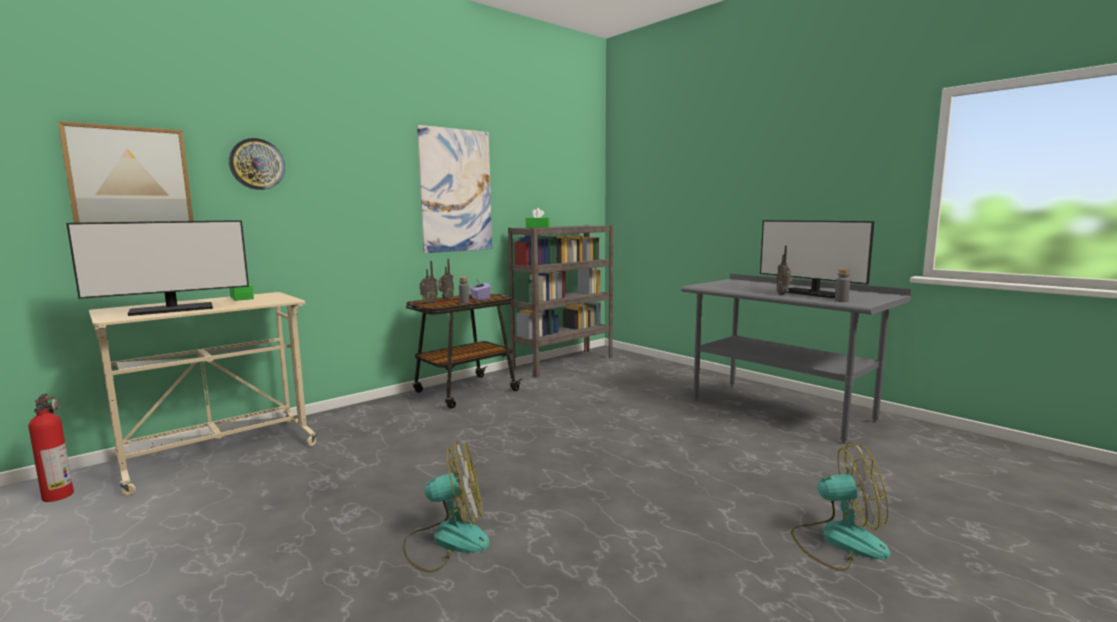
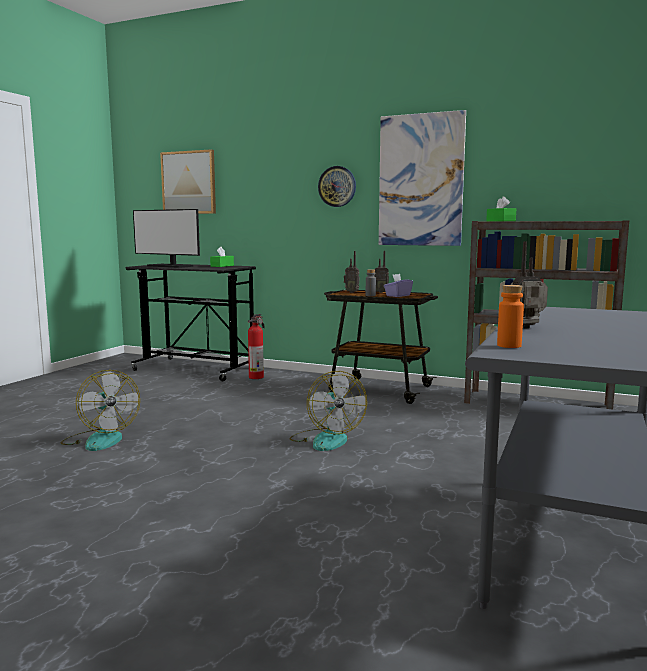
camera: 65 degrees right, 0 degrees up
(58, 495) = (129, 362): fire extinguisher -> fire extinguisher (257, 377)
(220, 453) = (195, 369): beige desk -> black desk
(257, 164) = (253, 168): wall clock -> wall clock (337, 186)
(812, 293) = (574, 336): monitor -> none
(838, 541) = (136, 596): fan -> fan (326, 439)
(841, 301) = (509, 345): grey bottle -> orange bottle

